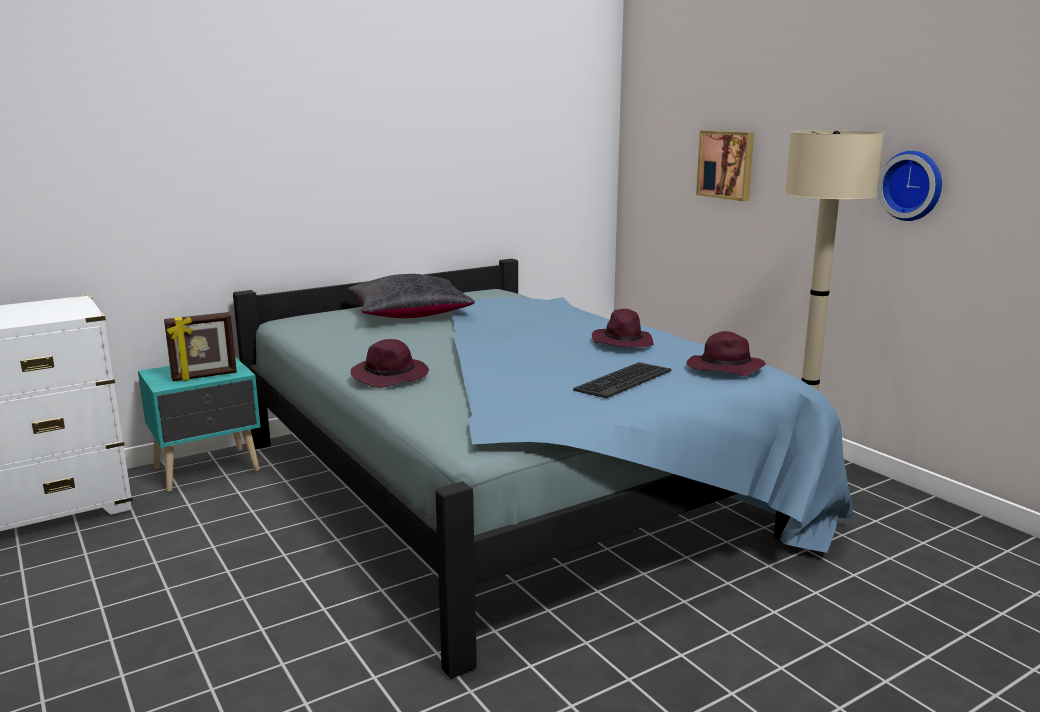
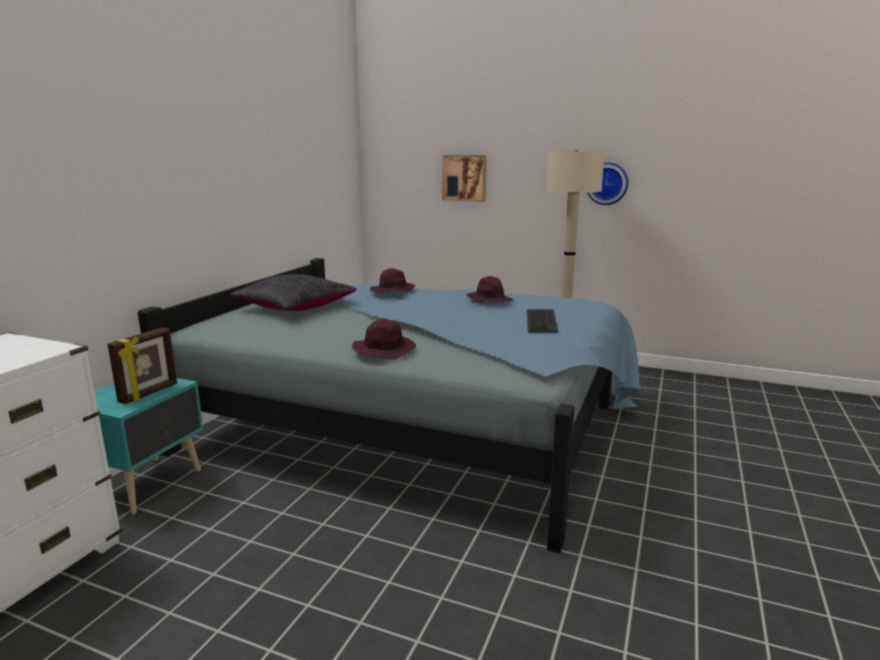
camera: 35 degrees left, 0 degrees up
(724, 369) = (574, 305): purple hat -> purple hat (392, 291)

